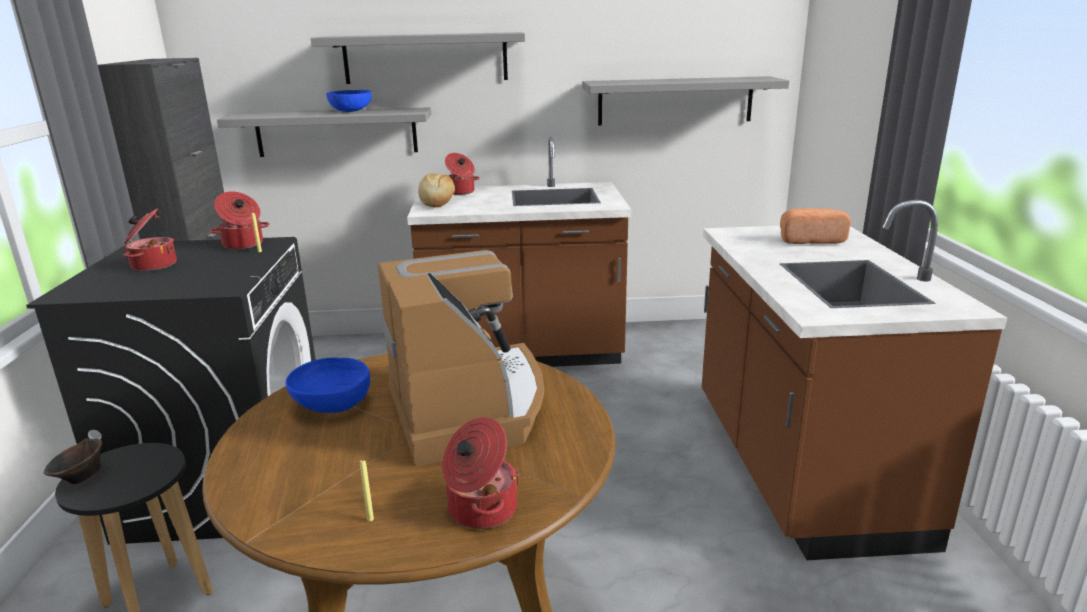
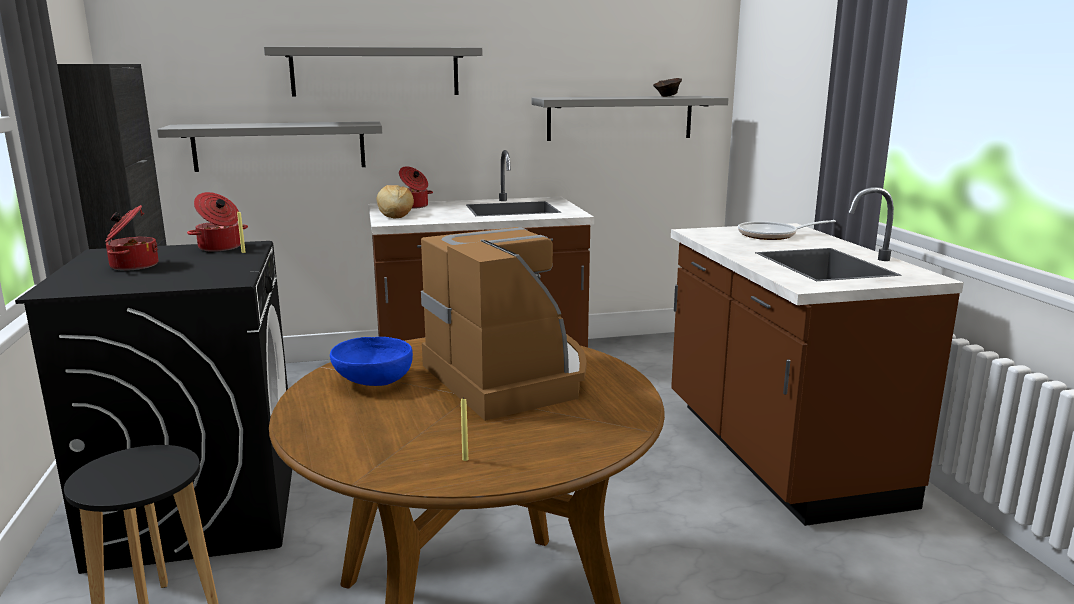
camera: 10 degrees left, 5 degrees down
(81, 478) = (88, 479): brown bowl -> brown bowl (667, 96)
(351, 111) = (298, 123): blue bowl -> none
(480, 509) = (565, 446): cooking pot -> none
(809, 240) = (772, 235): bread -> frying pan

